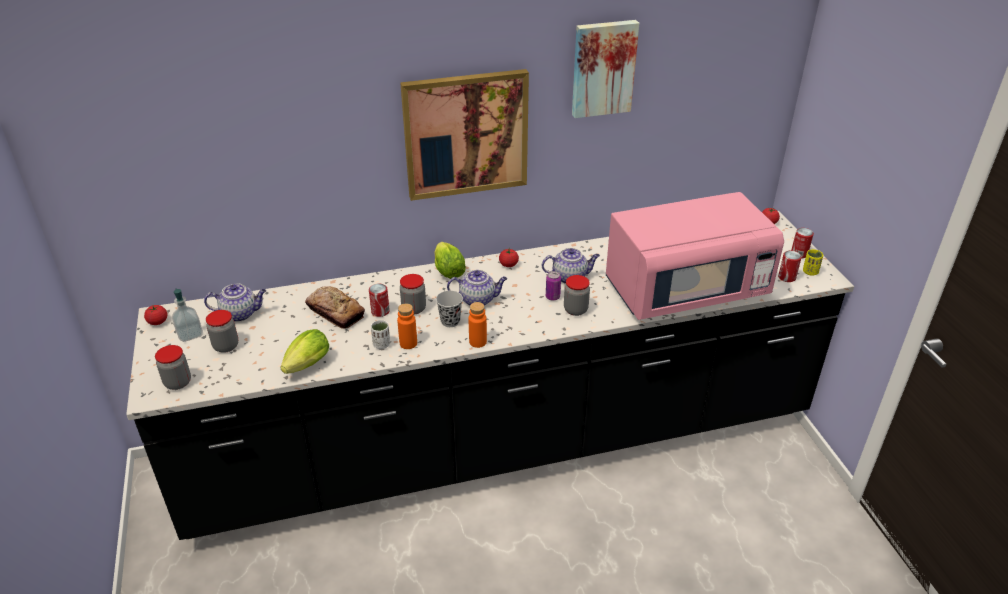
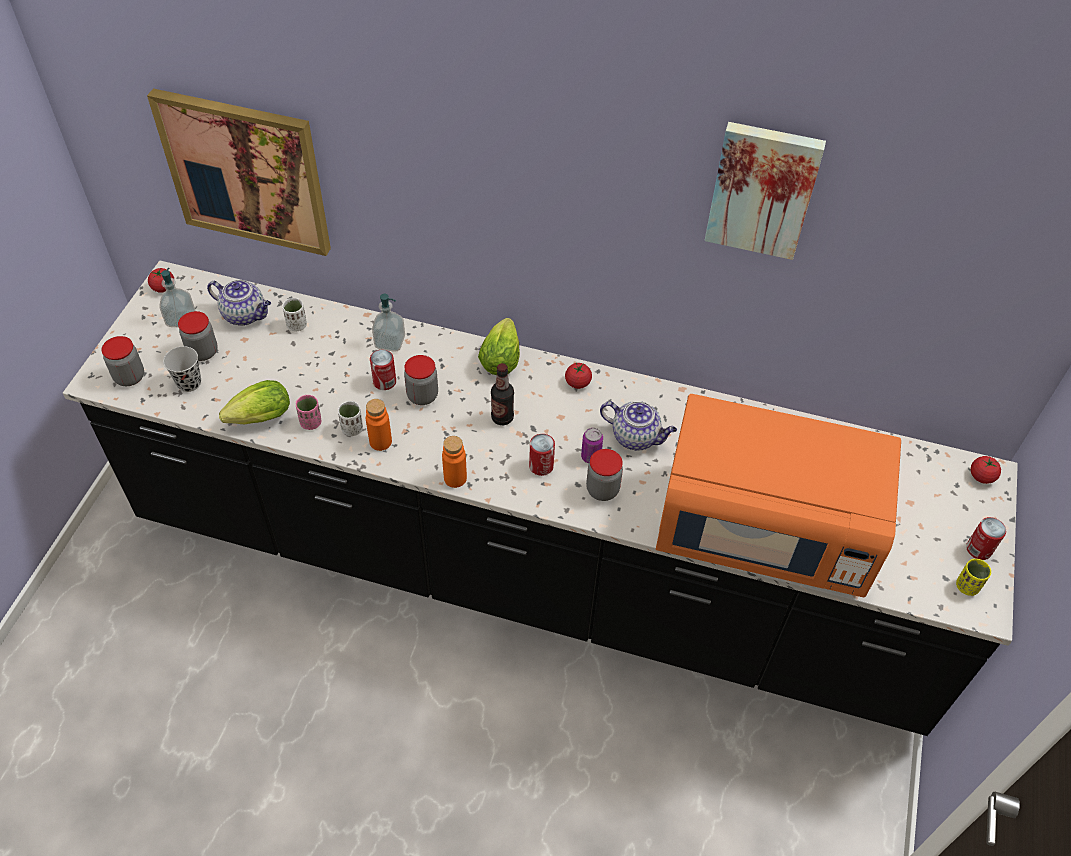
camera: 30 degrees right, 15 degrees up
(286, 305) = (297, 325): none -> white cup
(335, 312) = (338, 359): bread -> none
(348, 353) = (311, 422): none -> pink cup
(364, 290) = (390, 342): none -> soap dispenser
(450, 321) = (447, 434): black cup -> black cup (189, 383)
(466, 134) = (552, 208): picture -> picture (246, 172)
(478, 299) = (502, 418): teapot -> bottle
(685, 291) = (763, 530): pink microwave -> orange microwave
(787, 277) = (924, 578): can -> can (541, 466)

